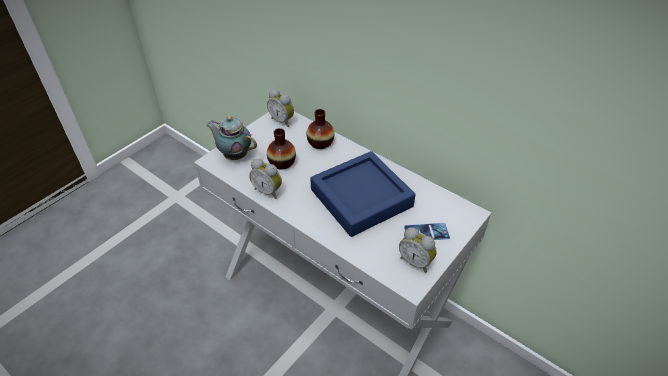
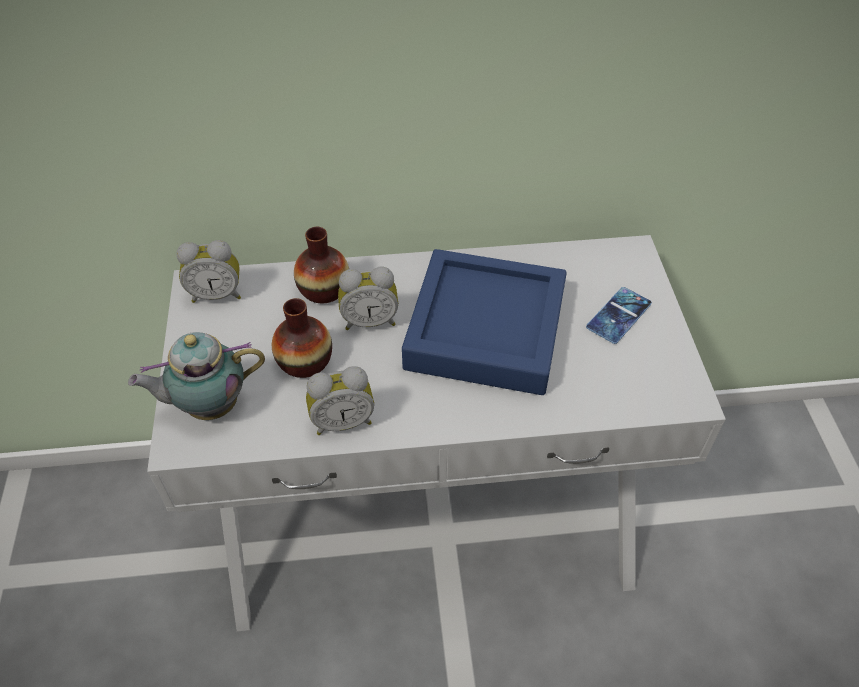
camera: 45 degrees left, 5 degrees up
(416, 261) = (655, 363): alarm clock -> alarm clock (369, 320)

